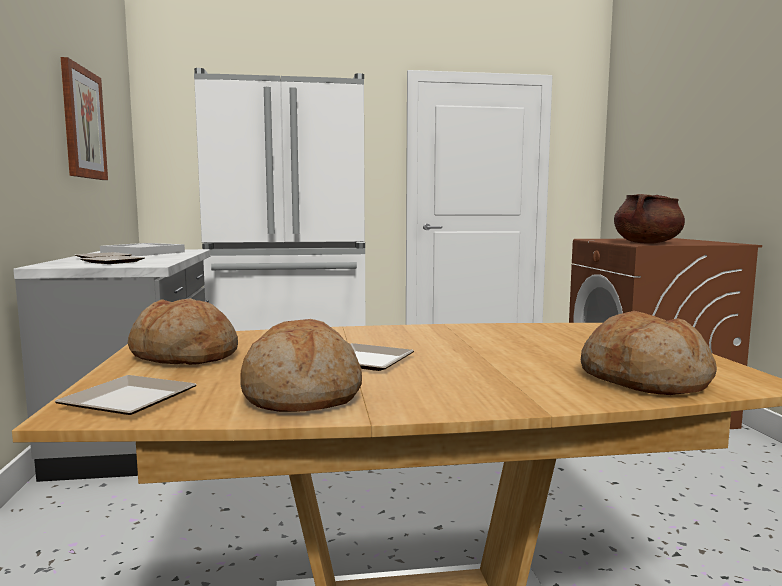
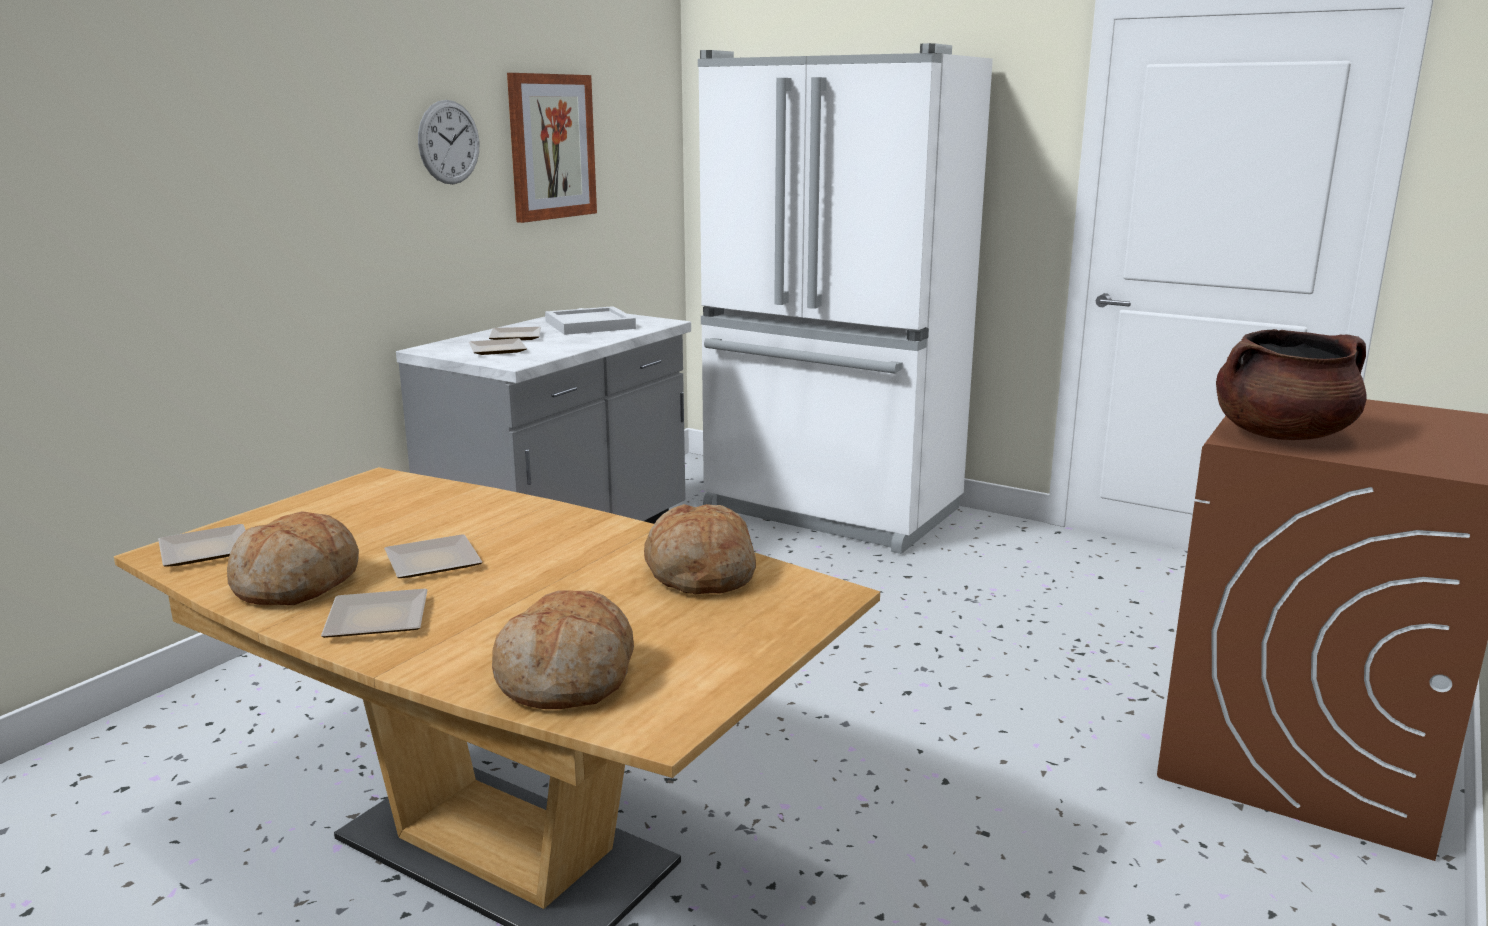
camera: 40 degrees right, 10 degrees up
(33, 97) = (449, 142): none -> wall clock
(184, 356) = (342, 508): bread -> bread (699, 573)
(437, 391) = (381, 617): none -> plate

